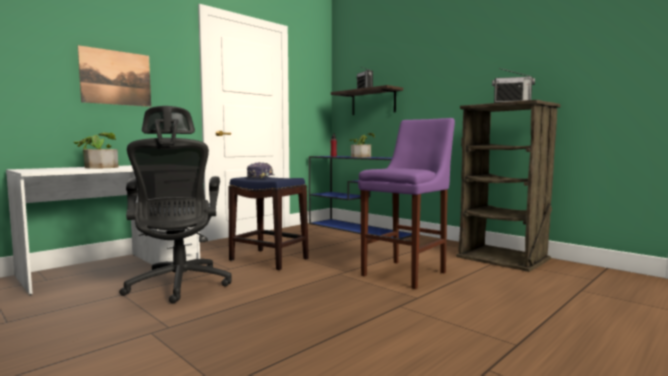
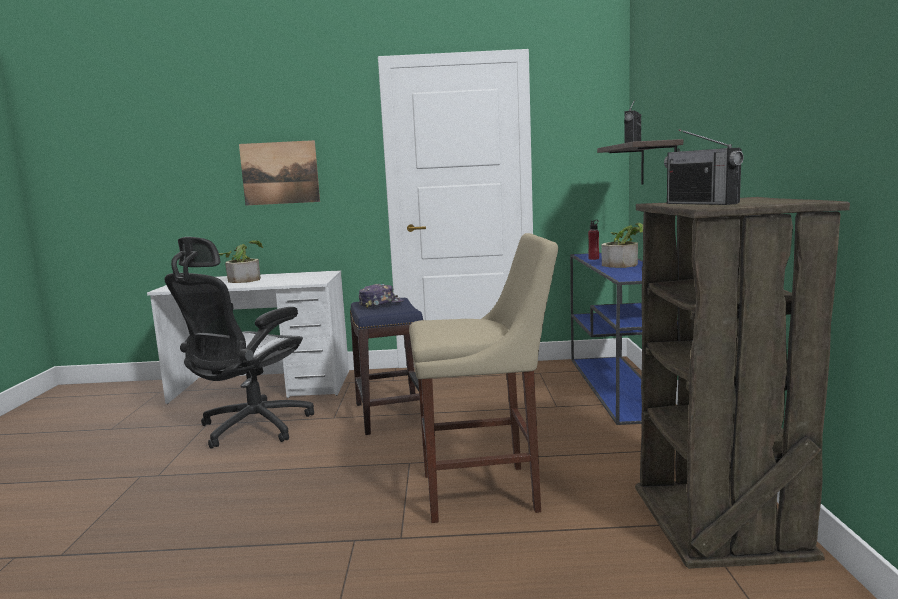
camera: 45 degrees right, 5 degrees up
(407, 273) = (487, 492): purple stool -> beige stool

